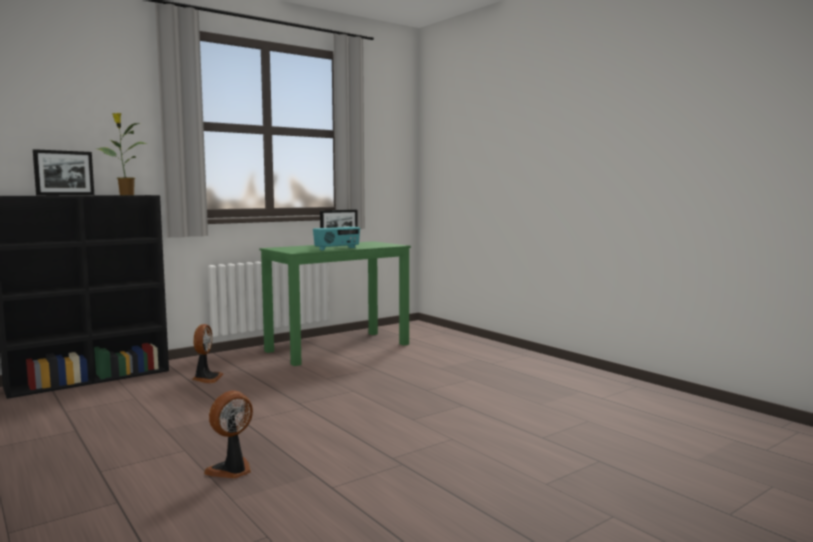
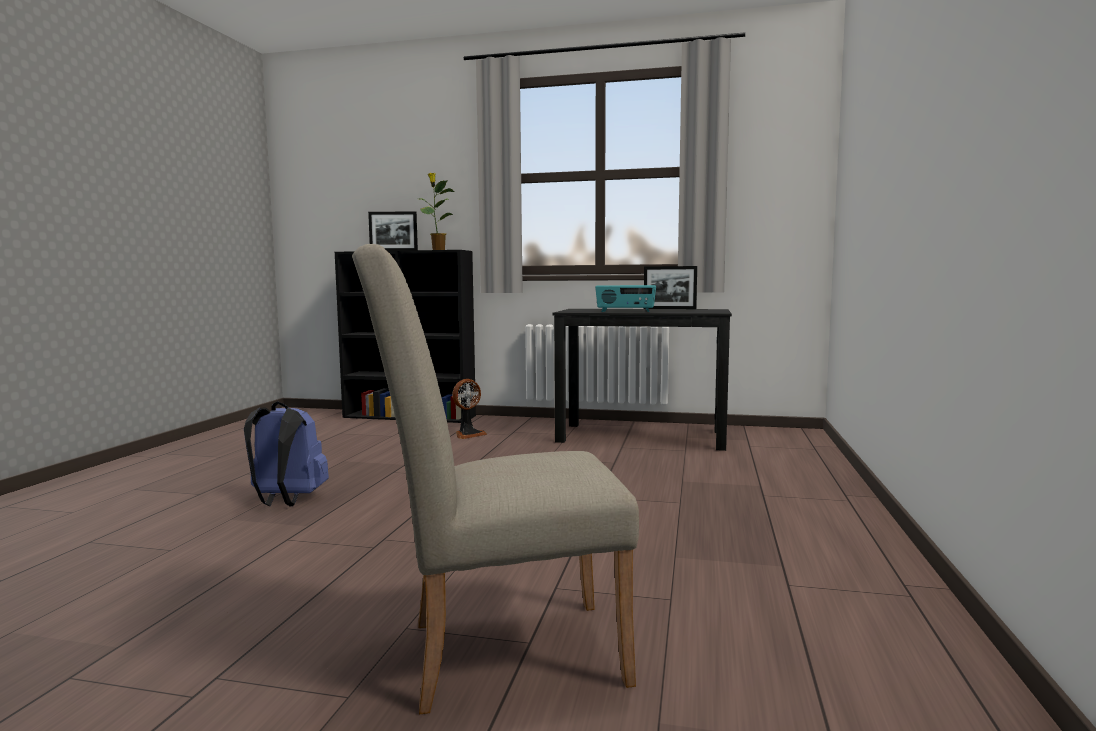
camera: 50 degrees right, 0 degrees up
(232, 470) = (286, 501): fan -> blue backpack
(338, 347) = (642, 436): green desk -> black desk
(602, 470) = (496, 652): none -> beige chair

